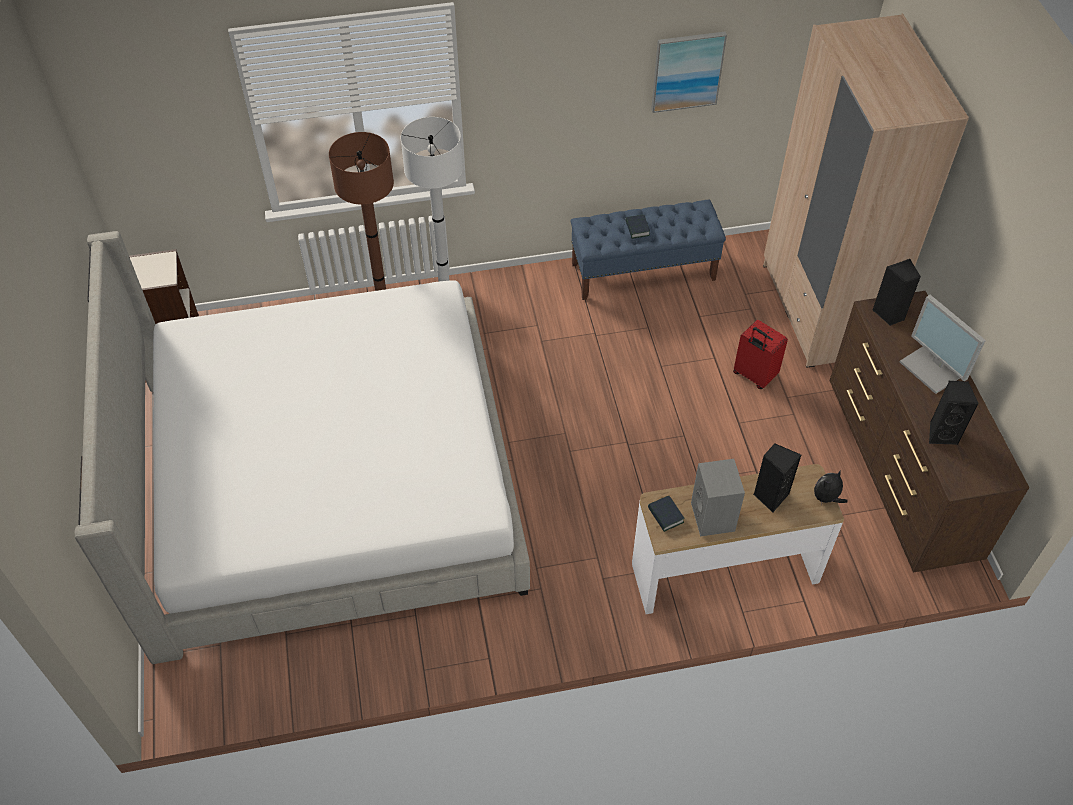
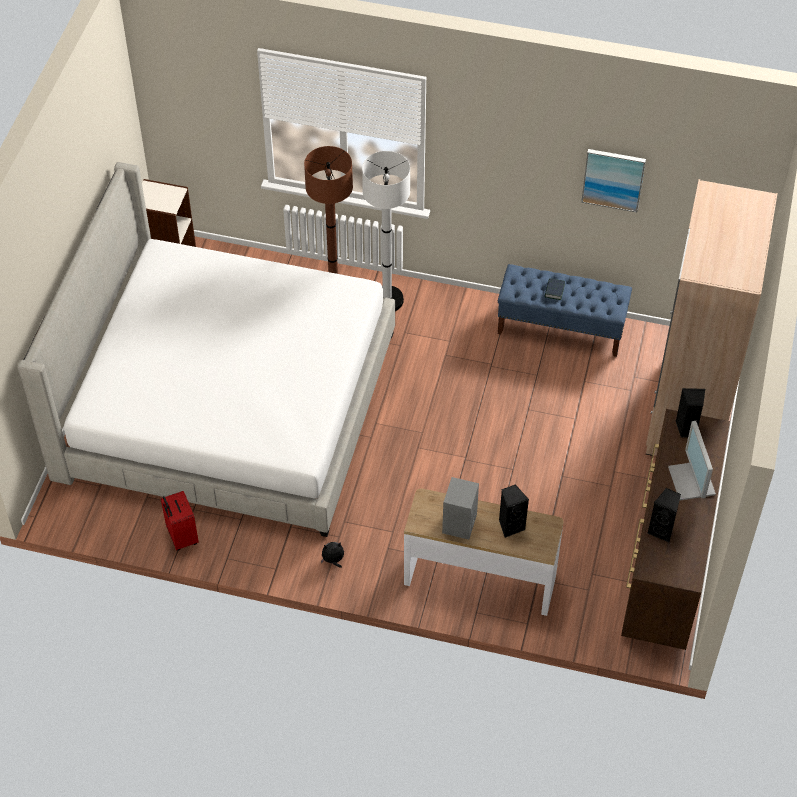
camera: 25 degrees right, 0 degrees up
(665, 515) = (426, 509): book -> none
(754, 376) = (598, 444): red suitcase -> red suitcase (181, 537)
(826, 498) = (551, 543): plush toy -> plush toy (333, 560)

